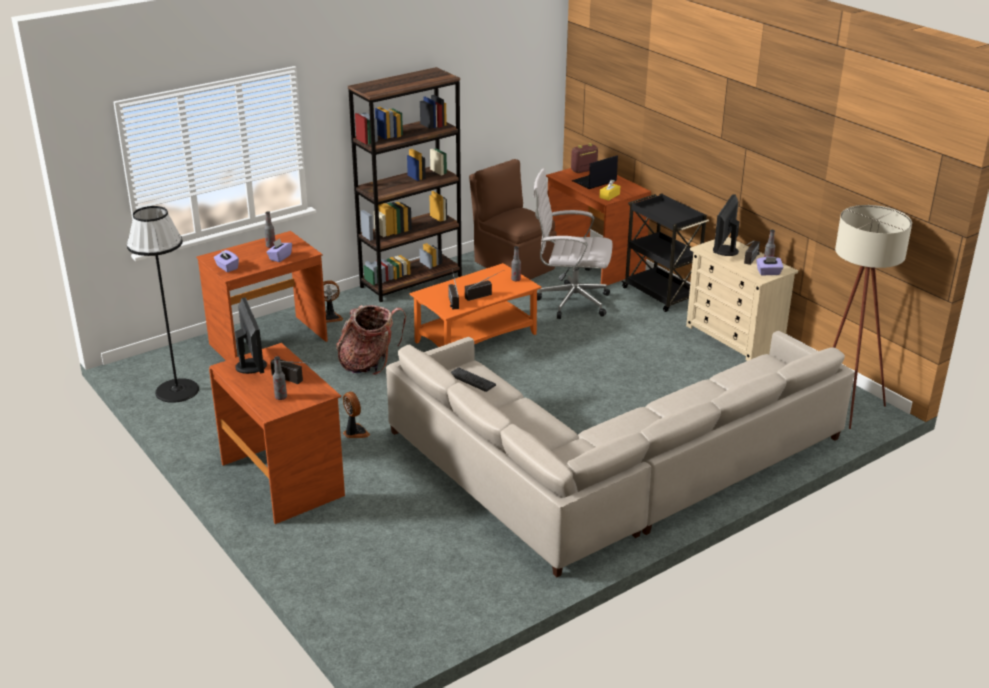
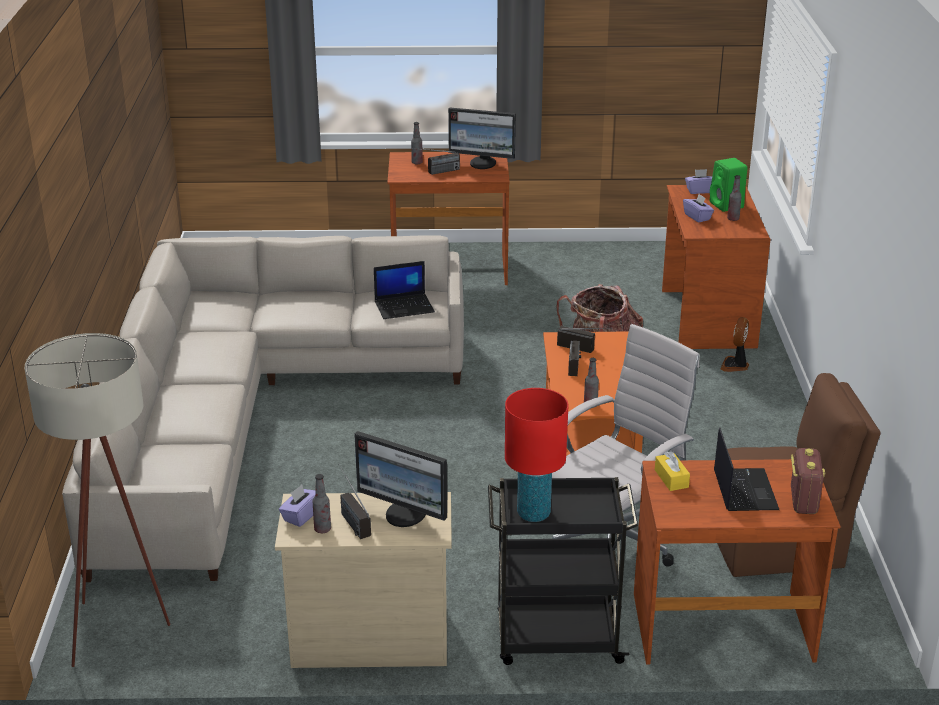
camera: 125 degrees right, 0 degrees up
(177, 391) = (653, 259): black floor lamp -> none
(247, 253) = (727, 205): none -> green speaker
(355, 432) = (480, 315): fan -> none
(411, 281) = (791, 445): brown bookcase -> none
(472, 380) = (404, 306): keyboard -> laptop
(681, 218) = (534, 513): none -> red table lamp
(724, 251) = (405, 515): monitor -> monitor turned 150 degrees clockwise

